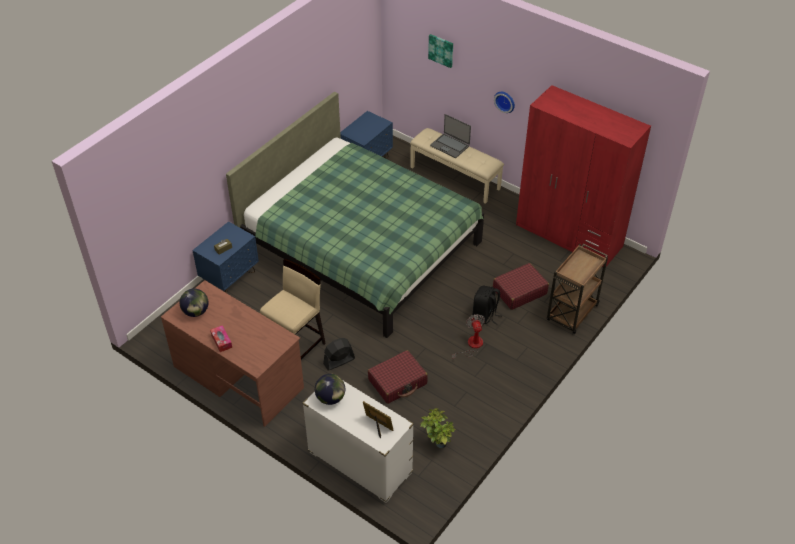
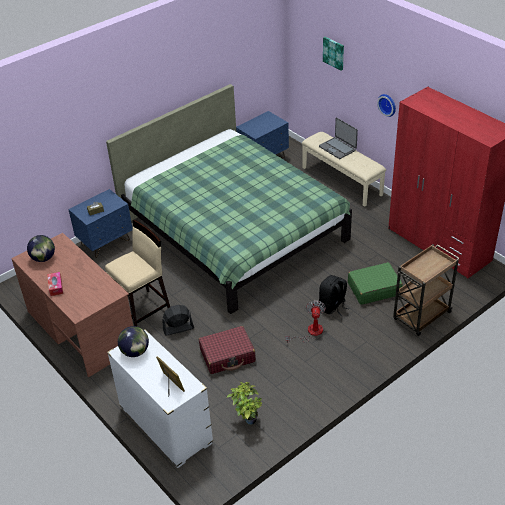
camera: 15 degrees right, 5 degrees down
(519, 291) = (374, 289): red suitcase -> green suitcase

